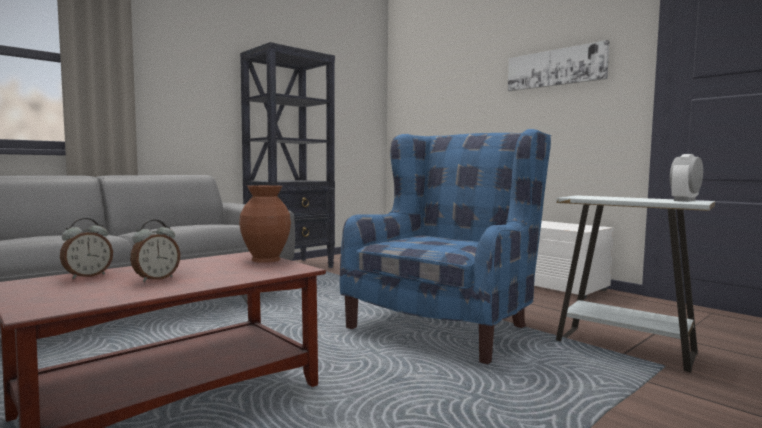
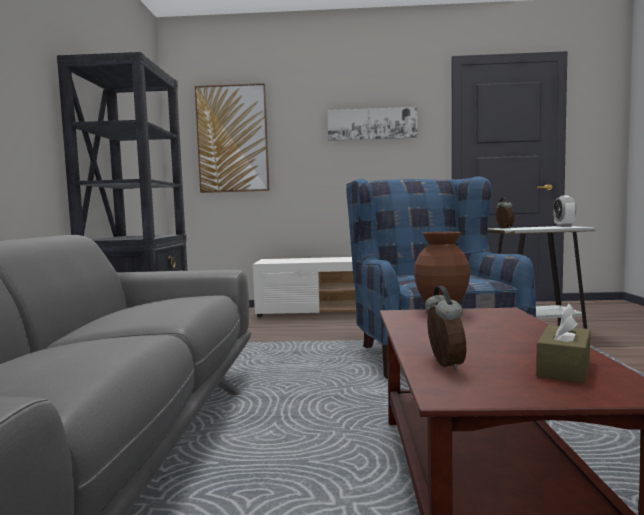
camera: 45 degrees left, 0 degrees up
(95, 294) = (564, 368): none -> brown tissue box
(156, 279) = (499, 345): alarm clock -> alarm clock (504, 228)
(431, 96) = (232, 139): none -> picture

